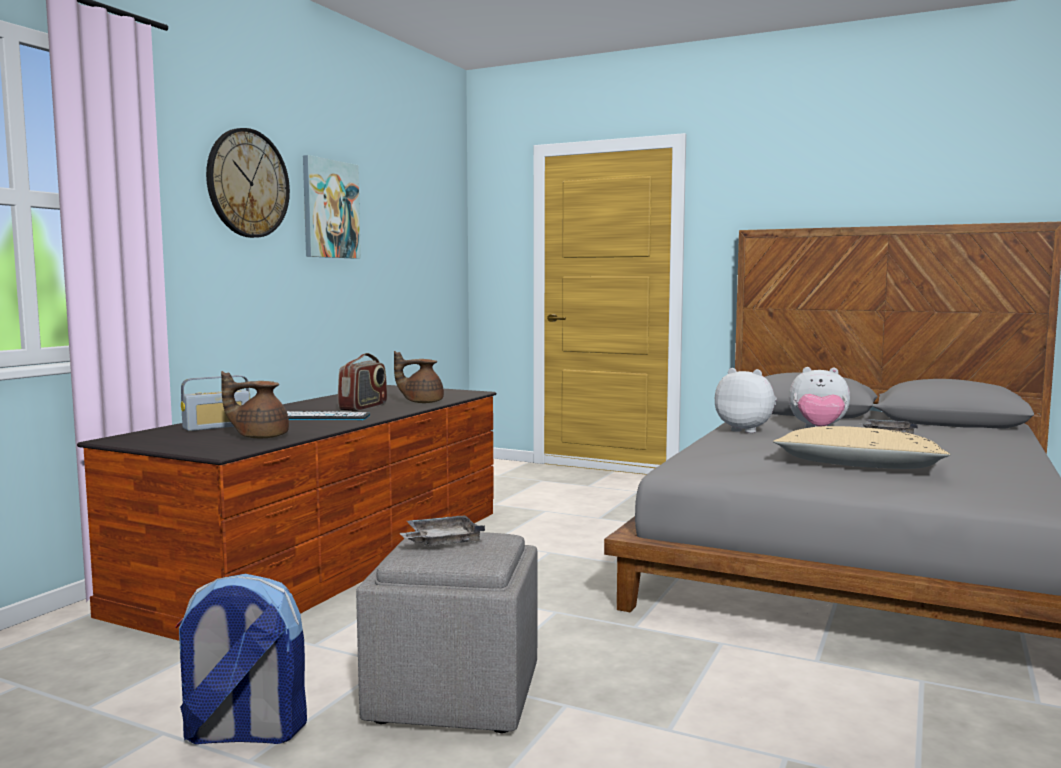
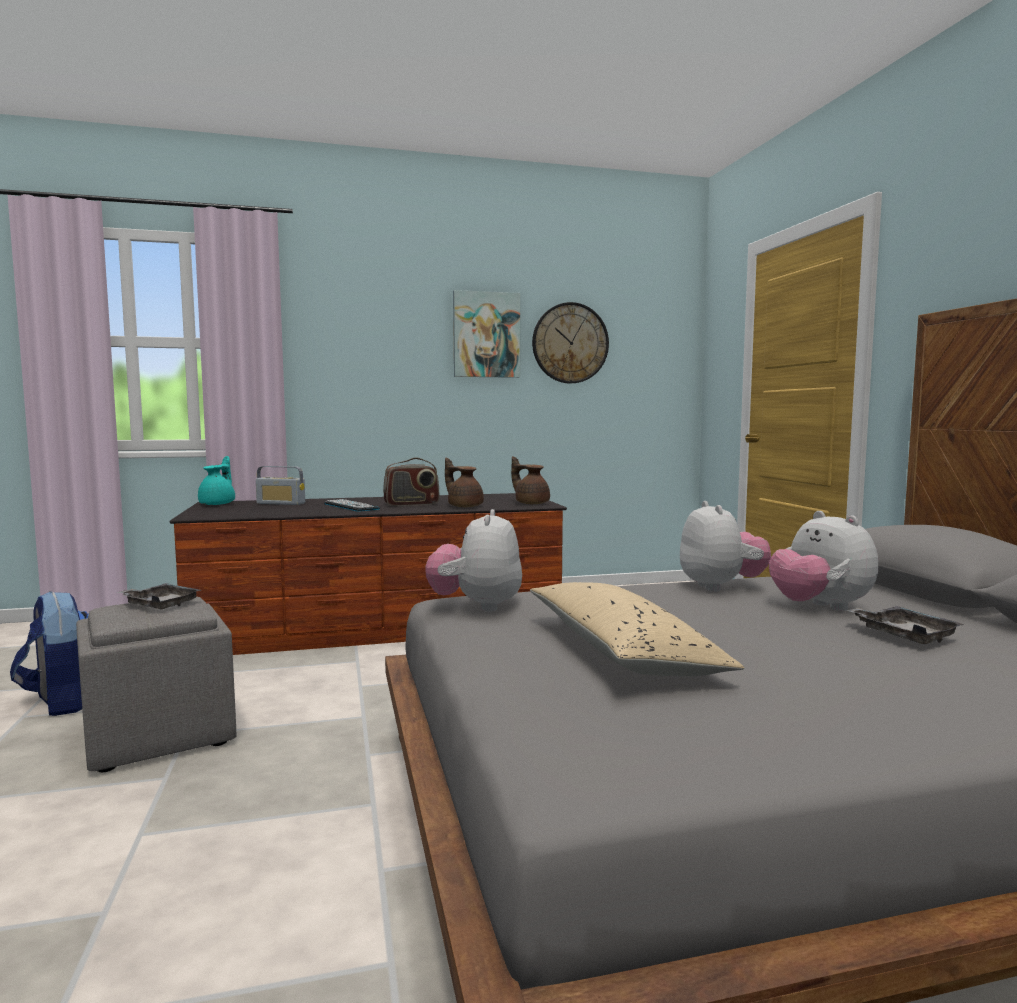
camera: 50 degrees right, 0 degrees up
(138, 439) = (218, 504): none -> turquoise teapot
(248, 183) = (388, 319): wall clock -> wall clock (570, 343)
(260, 436) = (257, 511): brown teapot -> brown teapot (531, 503)
(713, 467) = (476, 606): none -> plush toy

